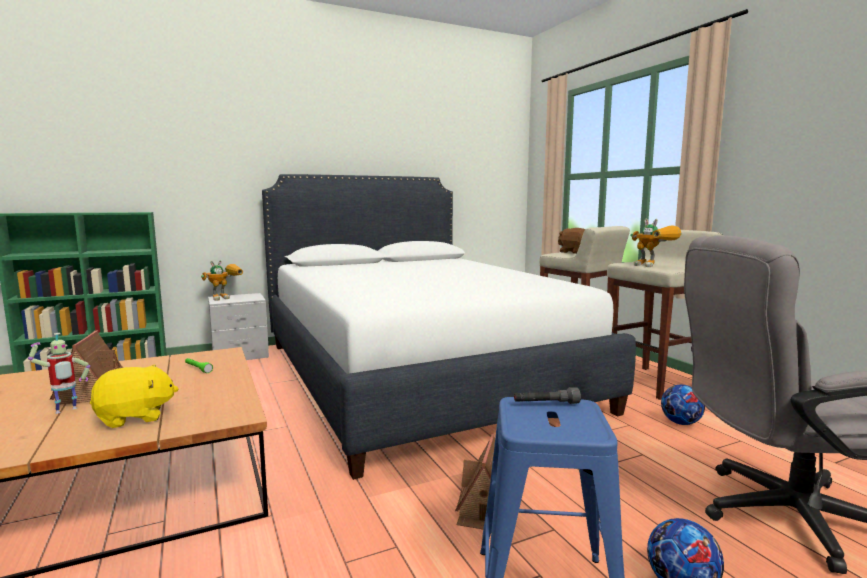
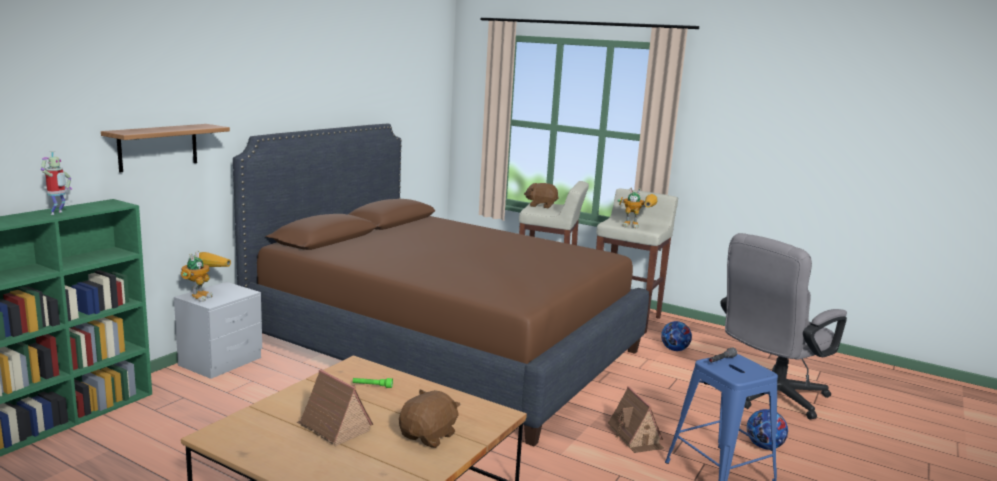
camera: 35 degrees left, 5 degrees up
(66, 411) = (360, 448): toy robot -> toy robot (58, 213)
(135, 417) = (429, 436): yellow plush toy -> brown plush toy
(196, 177) = (158, 147): none -> shelf
(417, 374) = (445, 347): white bed -> brown bed

